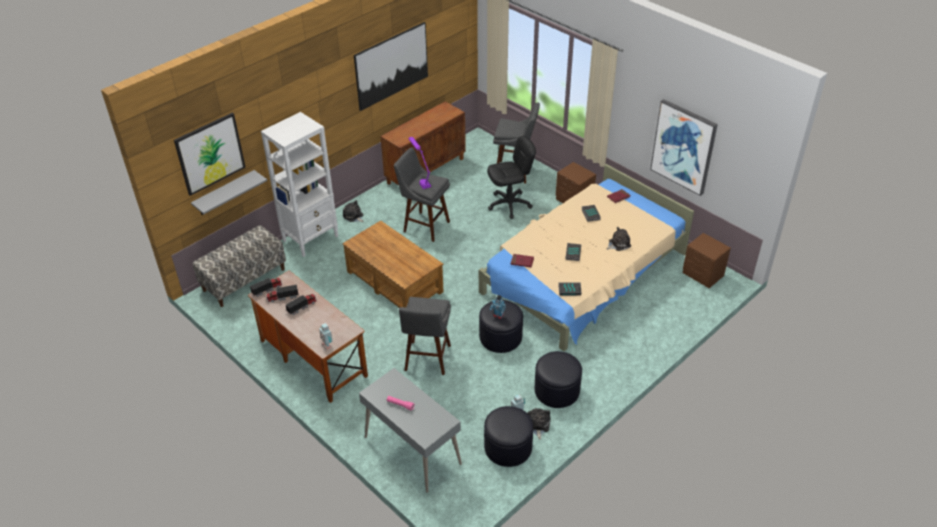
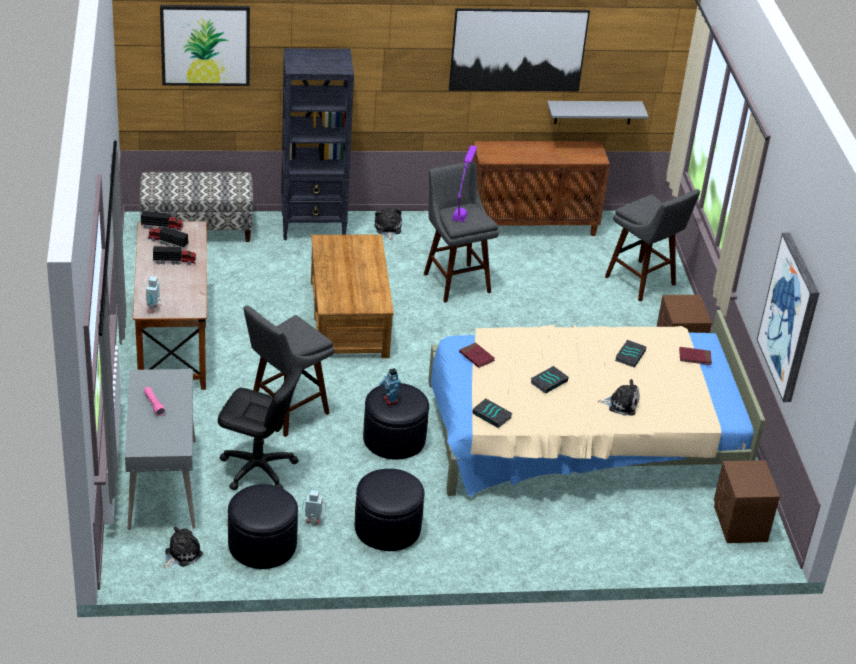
camera: 35 degrees right, 5 degrees down
(224, 193) = (213, 106): grey shelf -> grey shelf (593, 112)
(311, 238) = (314, 226): white bookcase -> black bookcase
(509, 204) = (588, 313): black office chair -> black office chair (258, 469)
(538, 425) = (322, 546): plush toy -> plush toy (181, 554)

